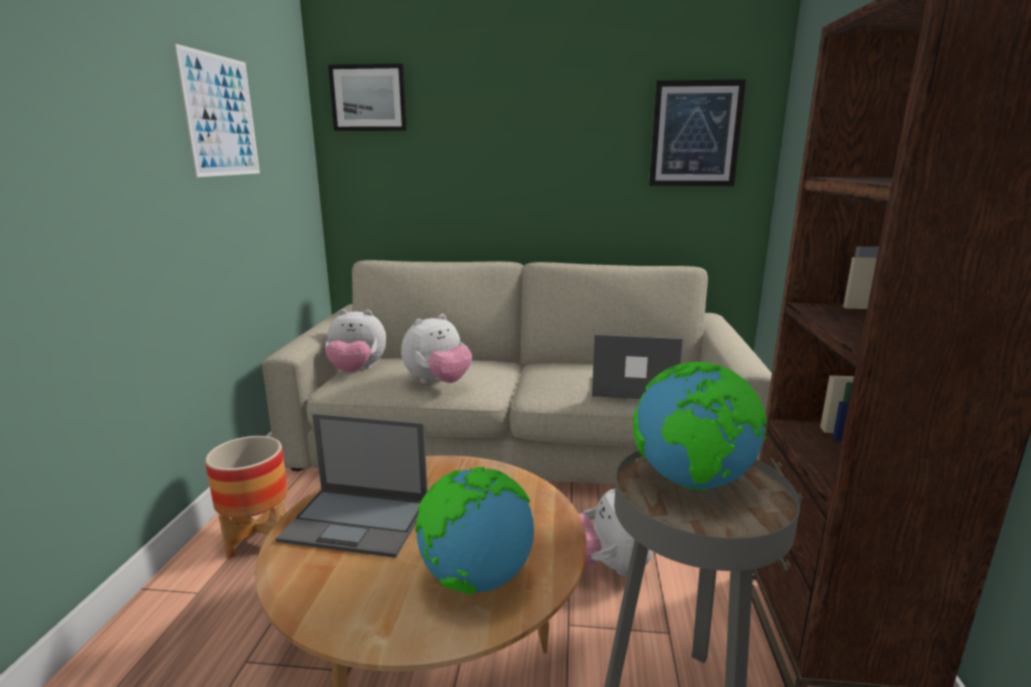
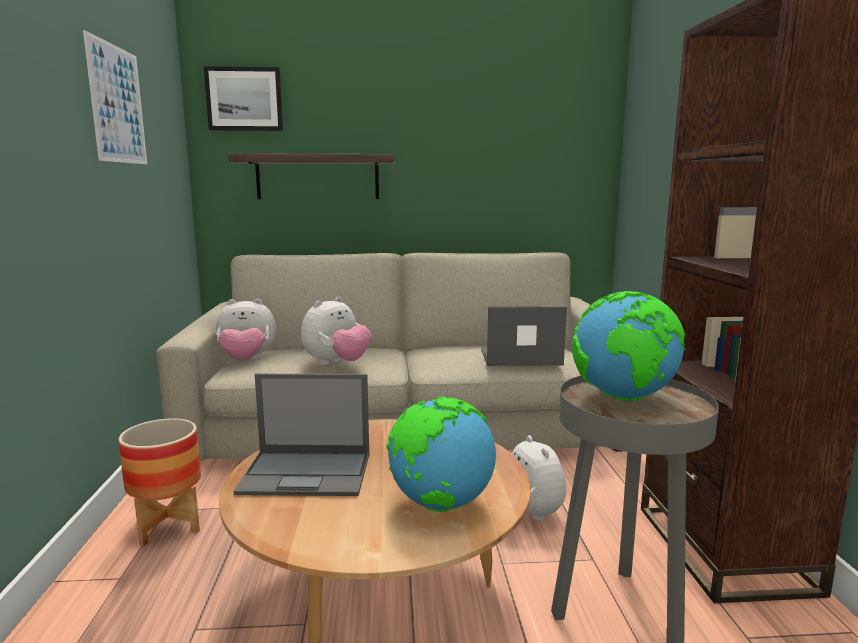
camera: 10 degrees left, 5 degrees down
(442, 179) = (318, 177): none -> shelf
(695, 134) = (550, 136): picture -> none

